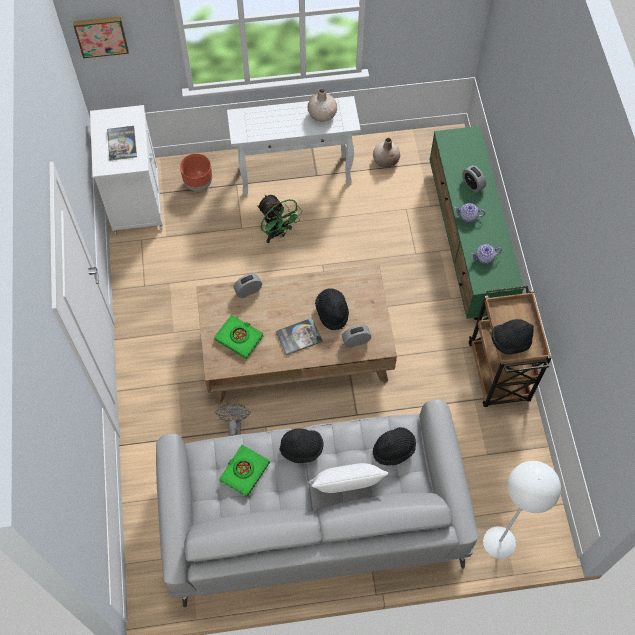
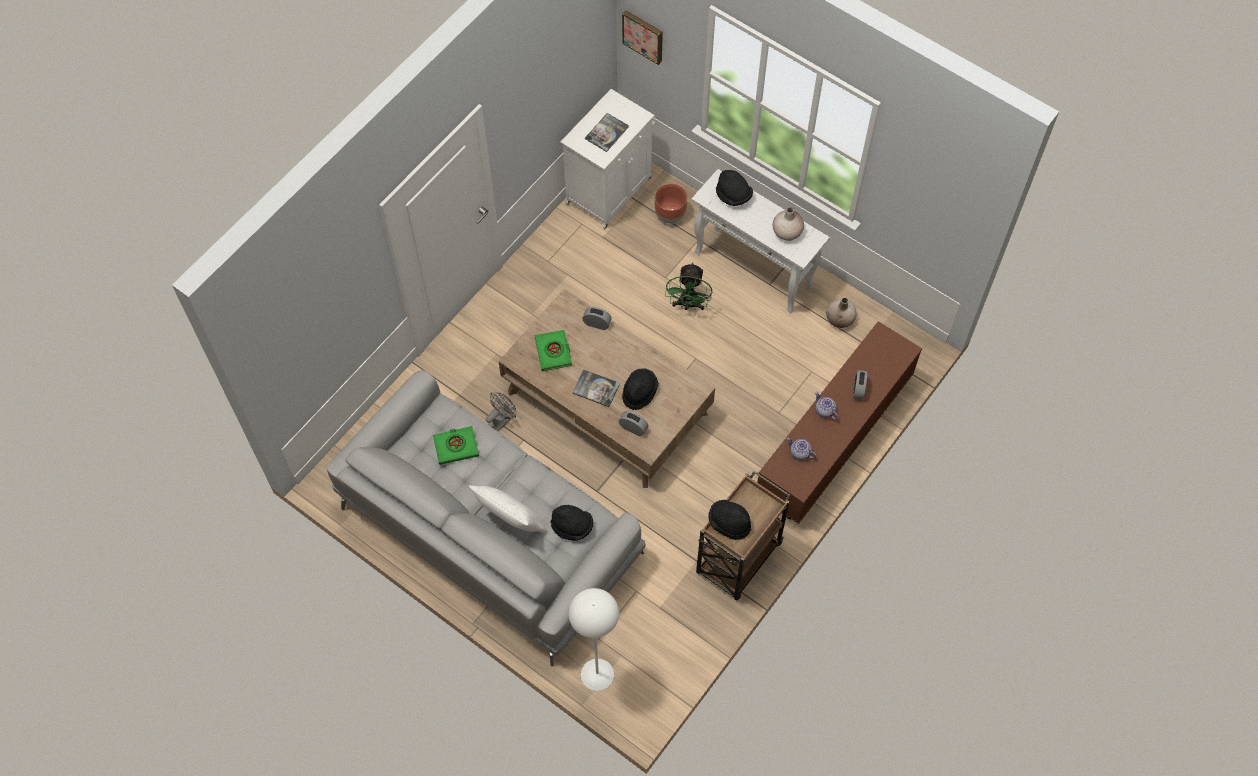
camera: 45 degrees right, 0 degrees up
(302, 449) = (510, 467): black hat -> black hat (733, 195)
(467, 241) = (832, 439): green tv stand -> brown tv stand

